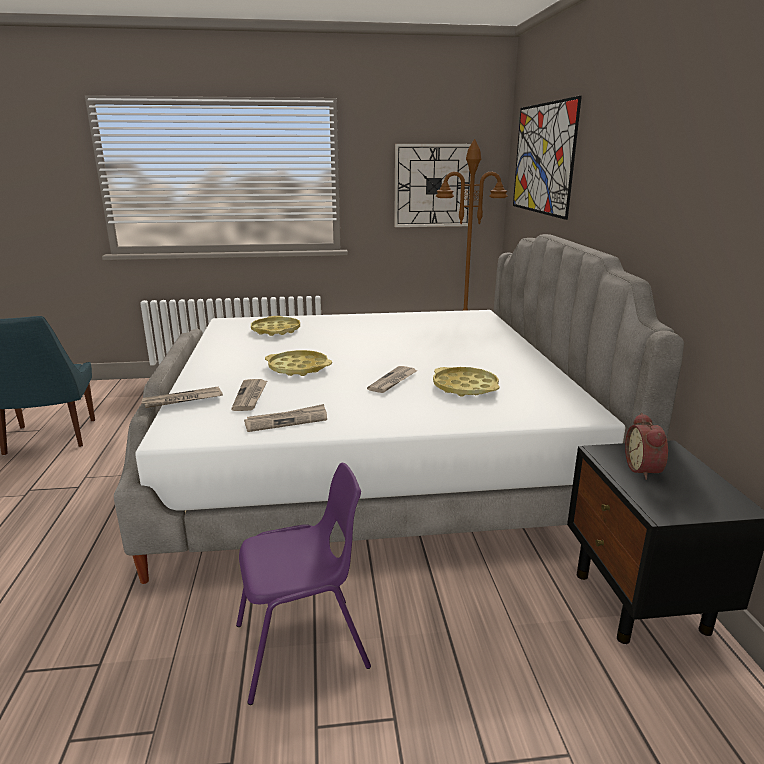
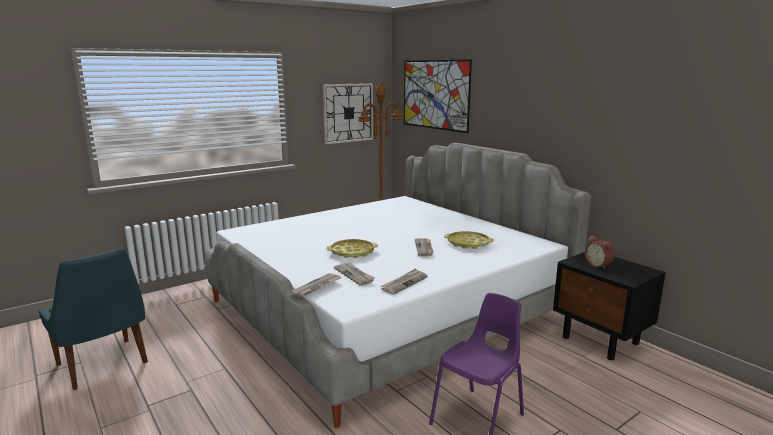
camera: 30 degrees left, 5 degrees down
(276, 330) = (287, 231): yellow tray -> none

